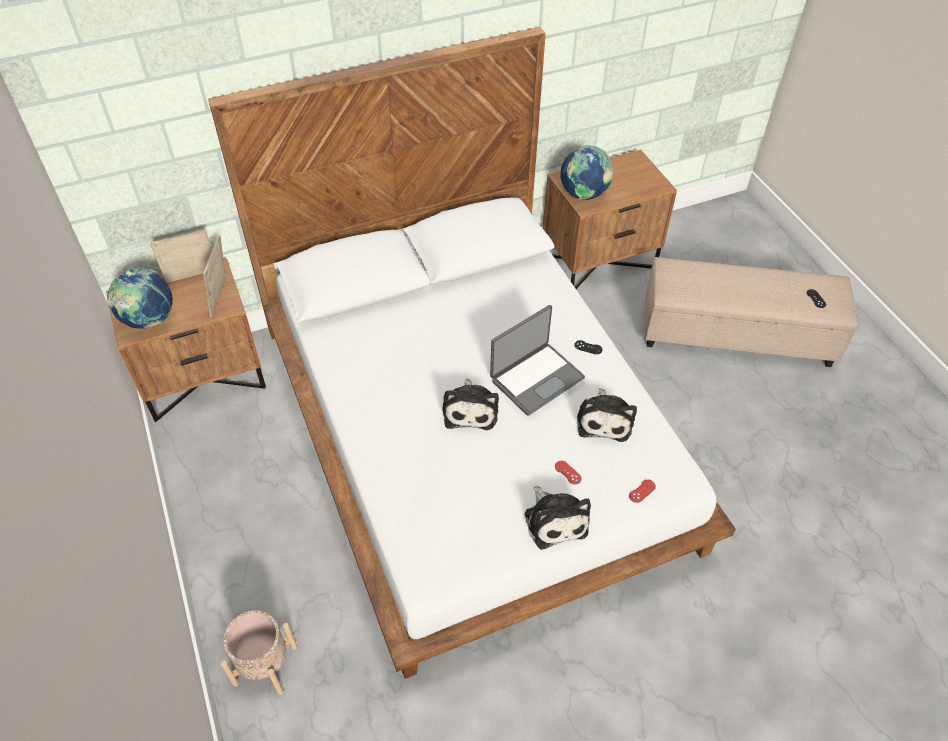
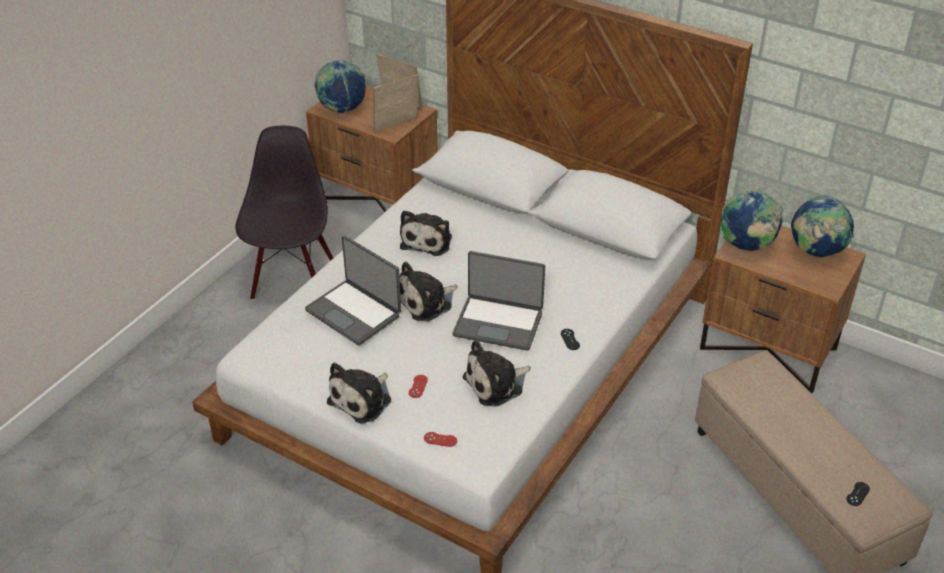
camera: 55 degrees right, 10 degrees down
(248, 502) = (292, 280): none -> black chair
(265, 665) = (170, 362): beige planter -> none
(388, 365) = (428, 240): none -> plush toy
(442, 467) = (354, 312): none -> laptop
(619, 169) = (815, 252): none -> globe

